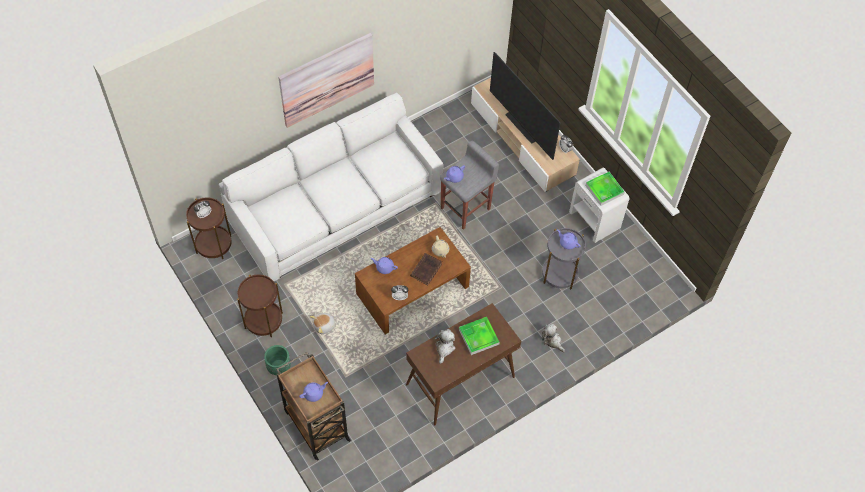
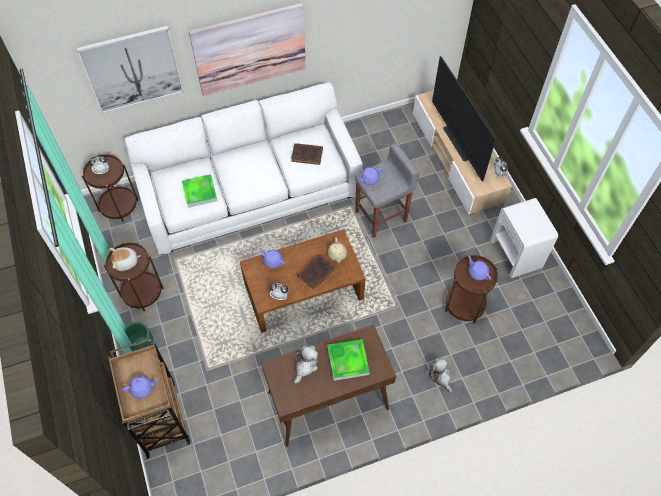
camera: 15 degrees right, 0 degrees up
(230, 118) = (133, 70): none -> picture
(324, 326) = (201, 310): plush toy -> plush toy (126, 262)
(390, 164) = (308, 155): none -> brown book
(559, 274) = (465, 305): grey side table -> brown side table
(604, 190) = (531, 222): tray -> tray (200, 192)

